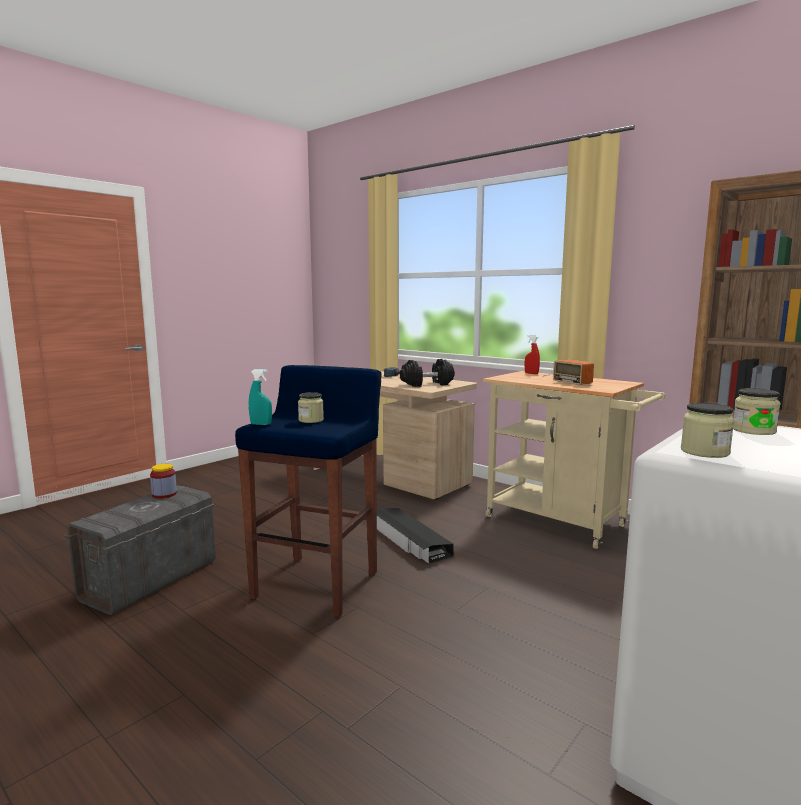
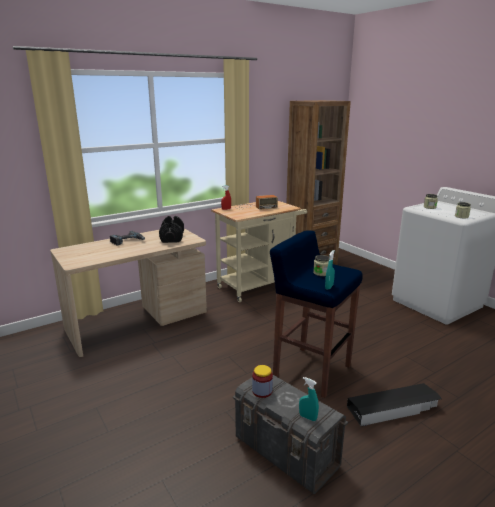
camera: 75 degrees left, 10 degrees up
(107, 516) = (307, 417): none -> turquoise spray bottle
(409, 540) = (261, 332): black storage box -> black storage box (393, 408)

